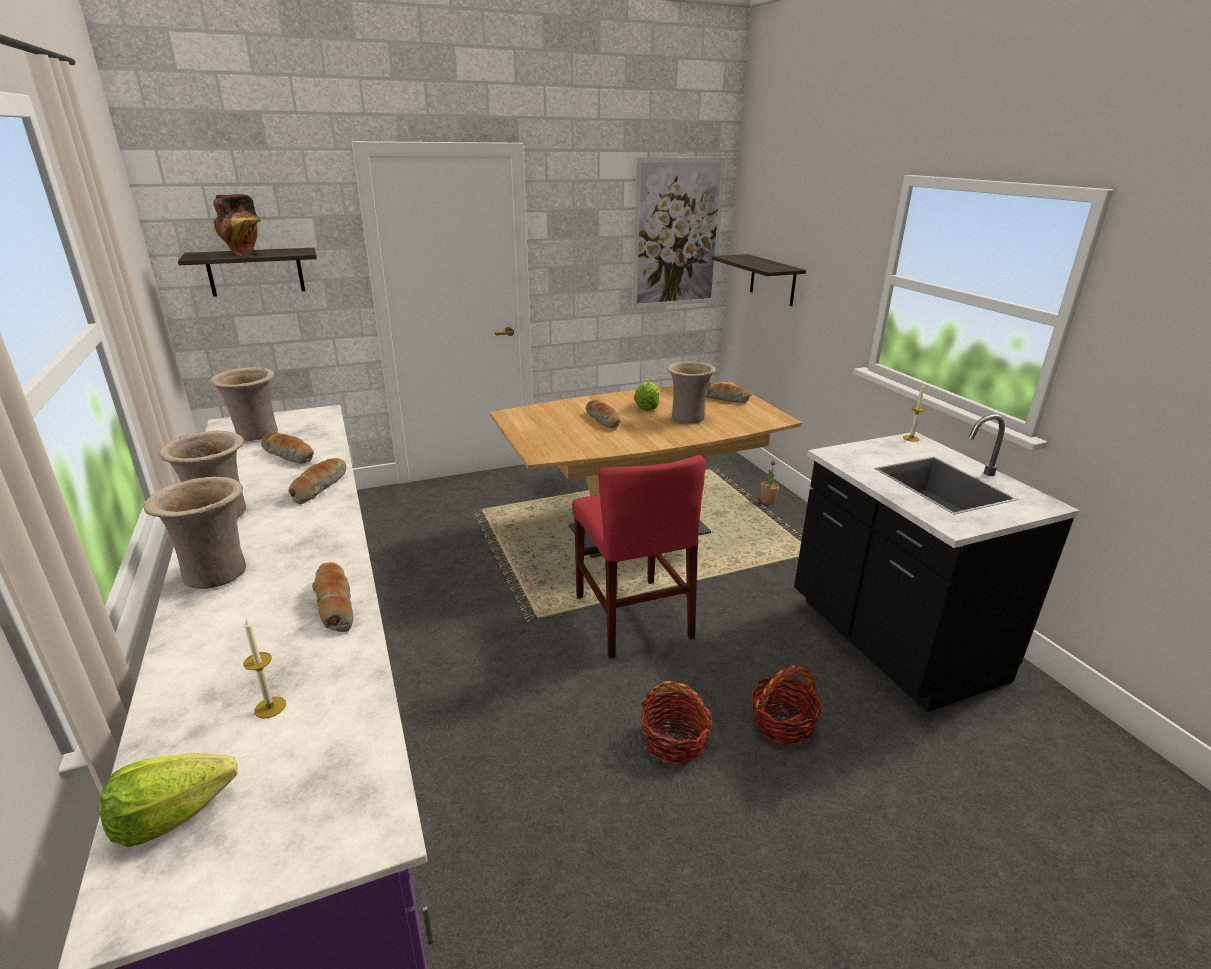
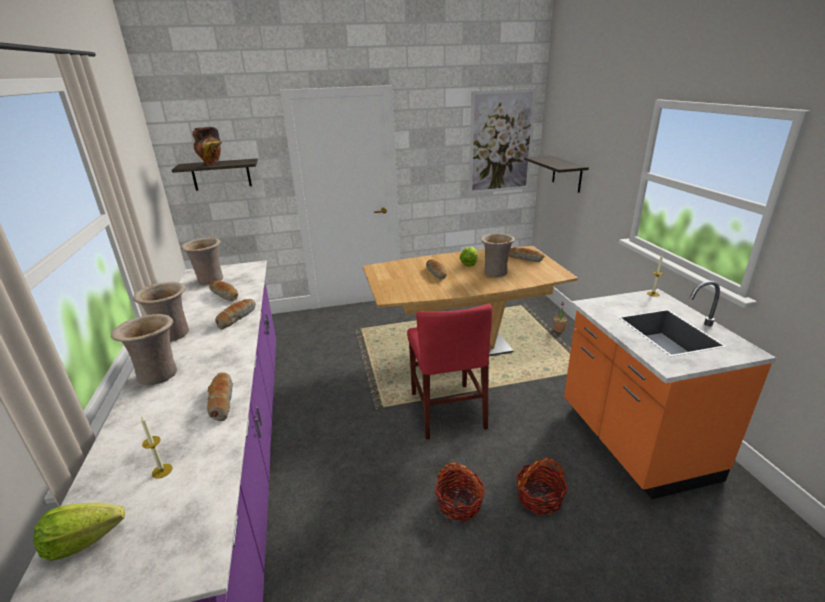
camera: 10 degrees right, 0 degrees up
(891, 641) = (633, 441): black counter -> orange counter

